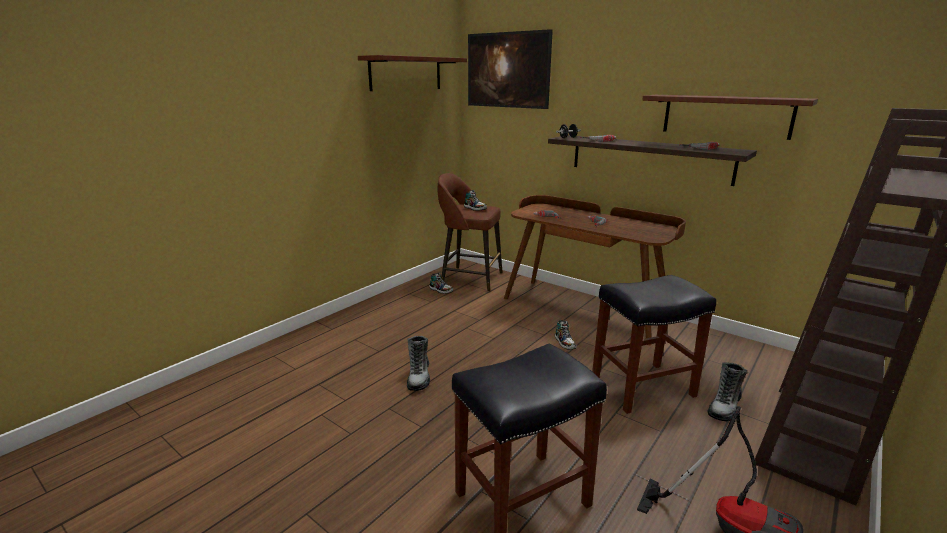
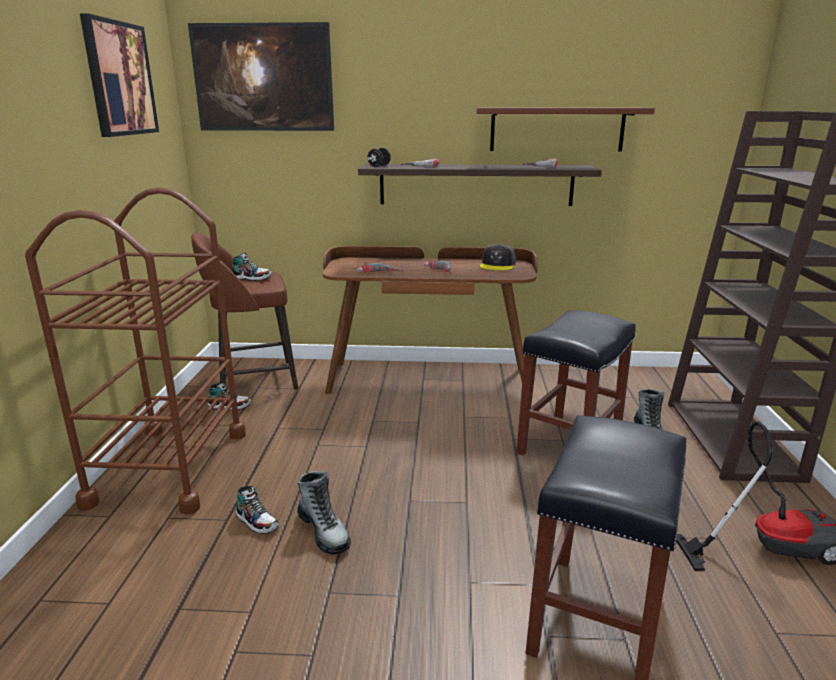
camera: 35 degrees left, 0 degrees up
(379, 314) = (170, 467): none -> brown cart
(406, 73) = (120, 79): brown shelf -> picture
(565, 342) = (449, 424): shoe -> shoe (257, 522)
(649, 228) = (498, 265): none -> grey cap

